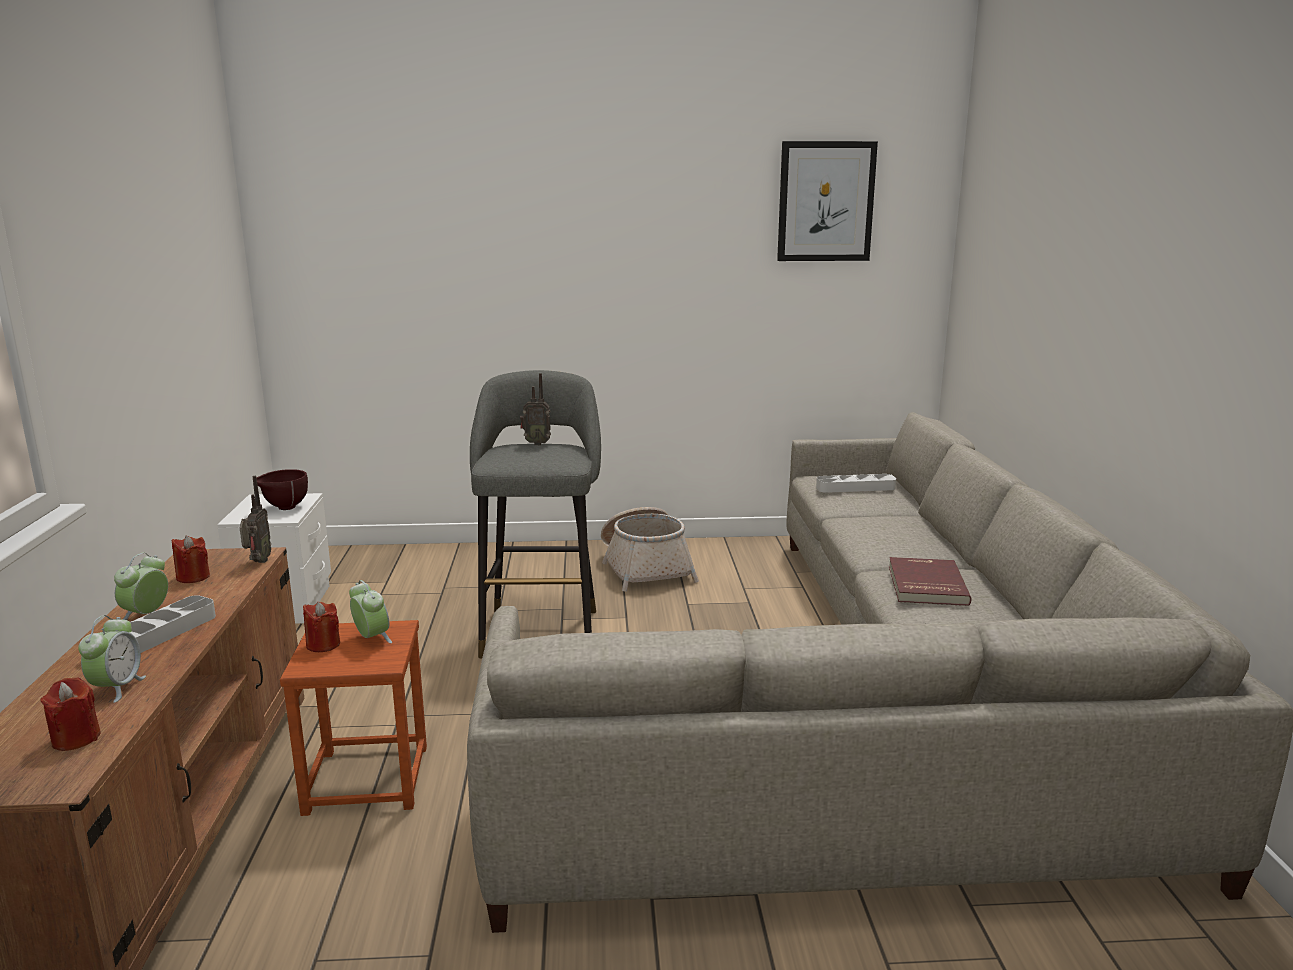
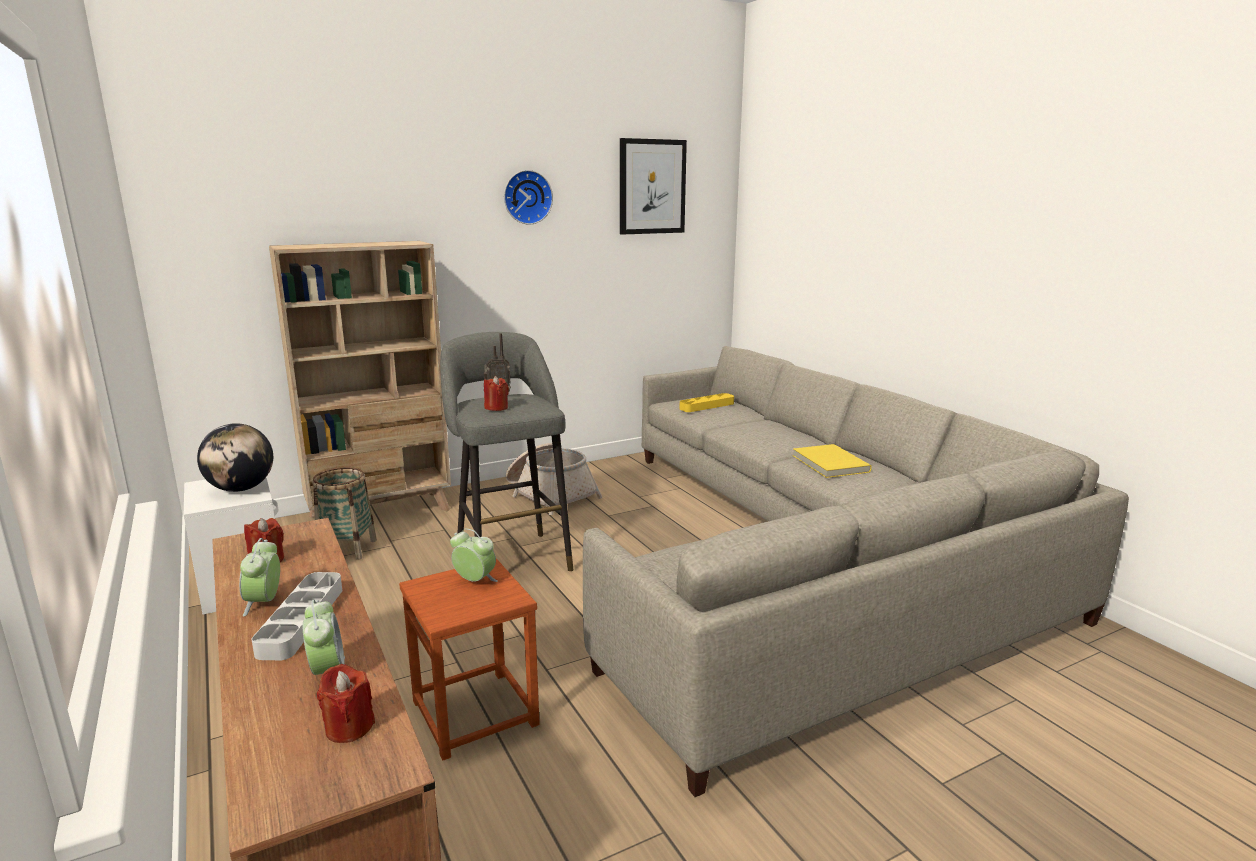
camera: 25 degrees left, 0 degrees up
(258, 562) = (318, 535): radio -> none
(284, 508) = (241, 489): brown bowl -> globe
(323, 645) = (436, 596): red candle -> red candle (496, 408)
(398, 588) = (347, 548): none -> basket
(460, 557) = (381, 513): none -> beige bookcase
(656, 214) = (527, 197): none -> wall clock
(855, 488) = (707, 406): grey tray -> yellow tray
(925, 585) = (829, 464): red book -> yellow book

